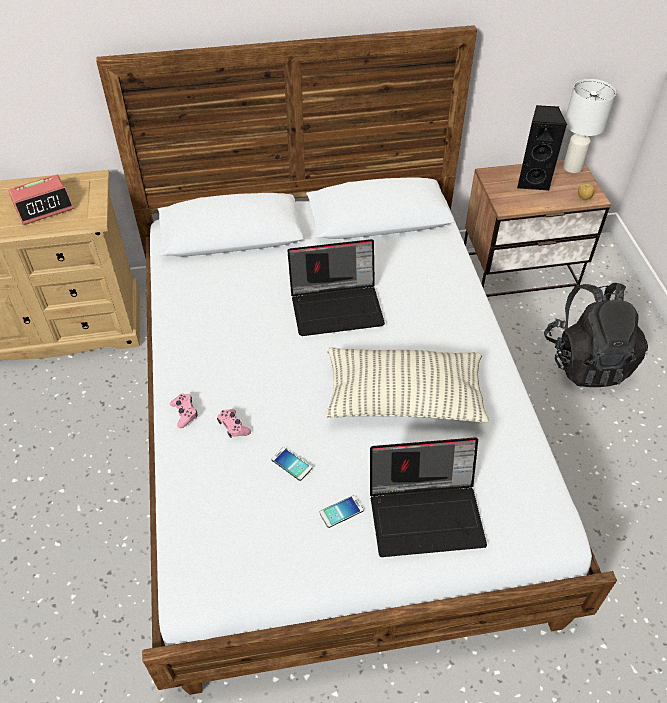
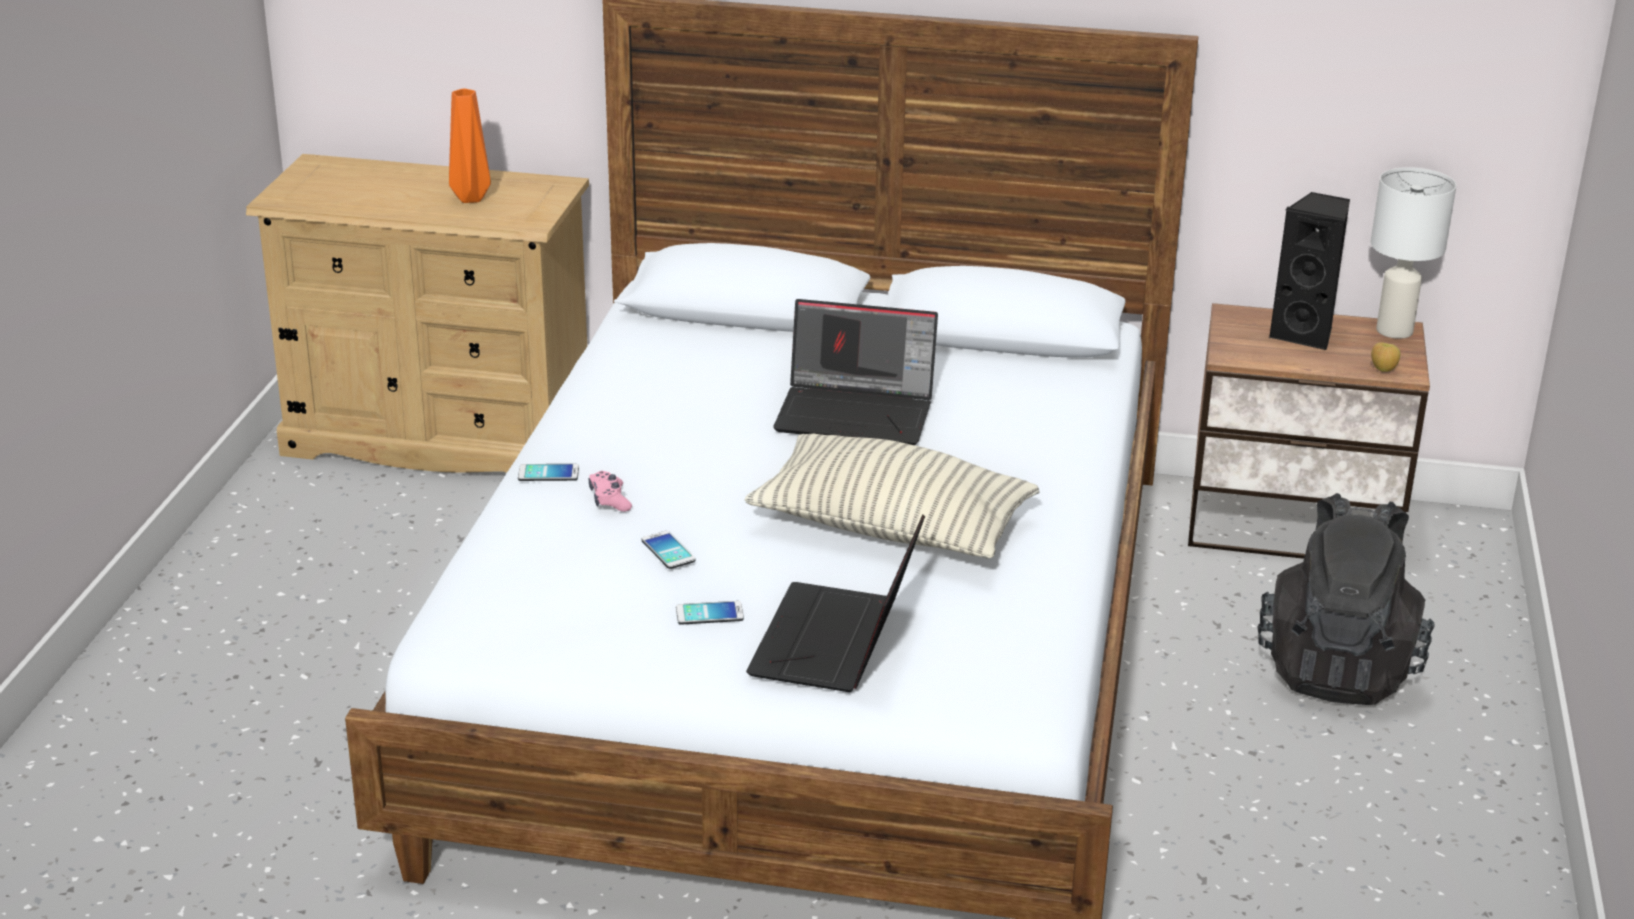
camera: 20 degrees right, 20 degrees down
(43, 206) = (471, 199): alarm clock -> orange vase
(184, 413) = (548, 473): pink game controller -> phone
(427, 513) = (837, 644): laptop -> laptop turned 90 degrees clockwise

